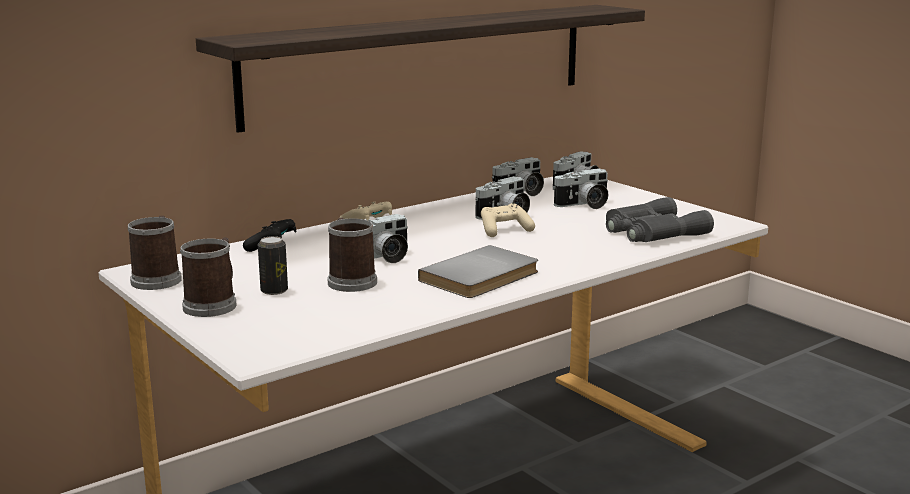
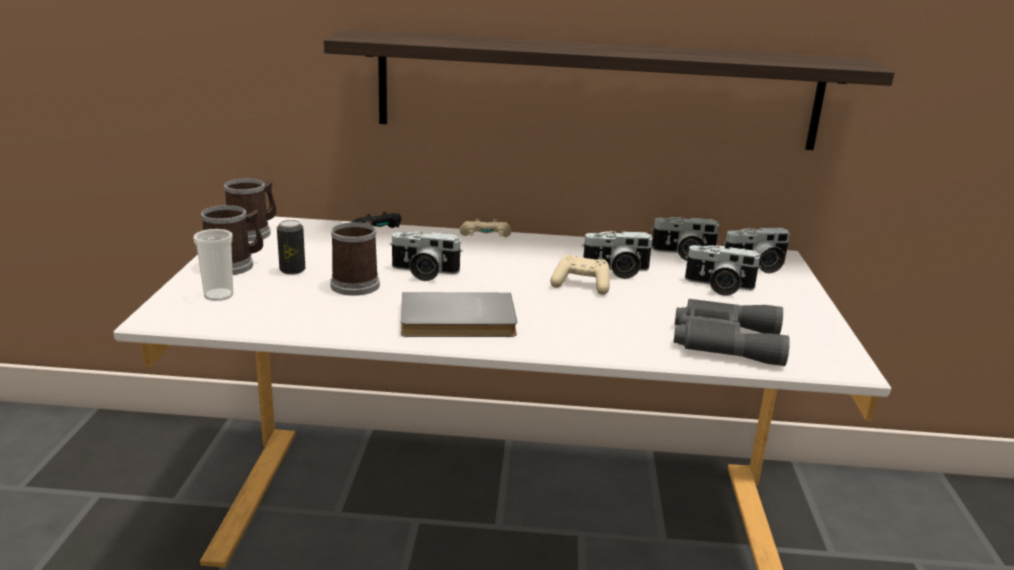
camera: 40 degrees right, 5 degrees up
(262, 326) = (218, 295): none -> cup

